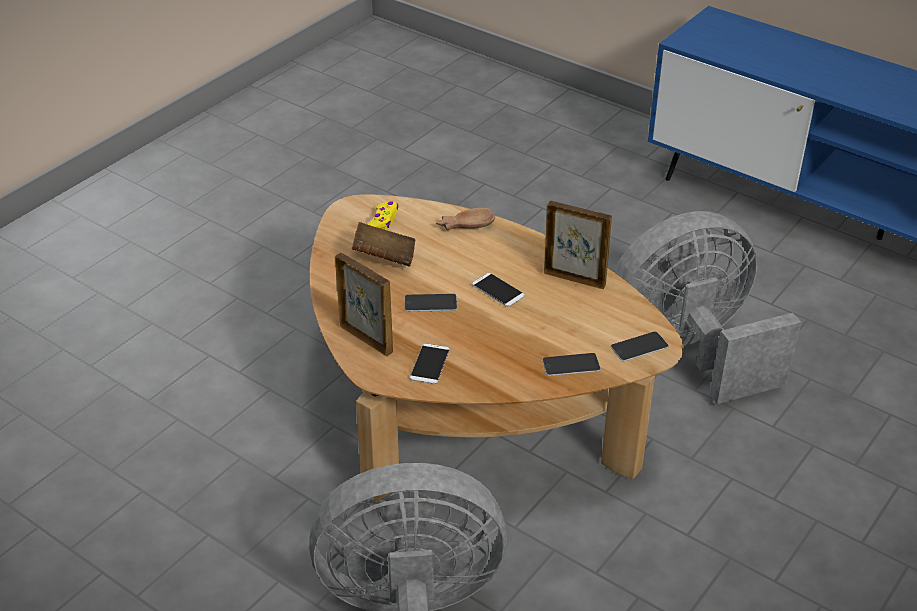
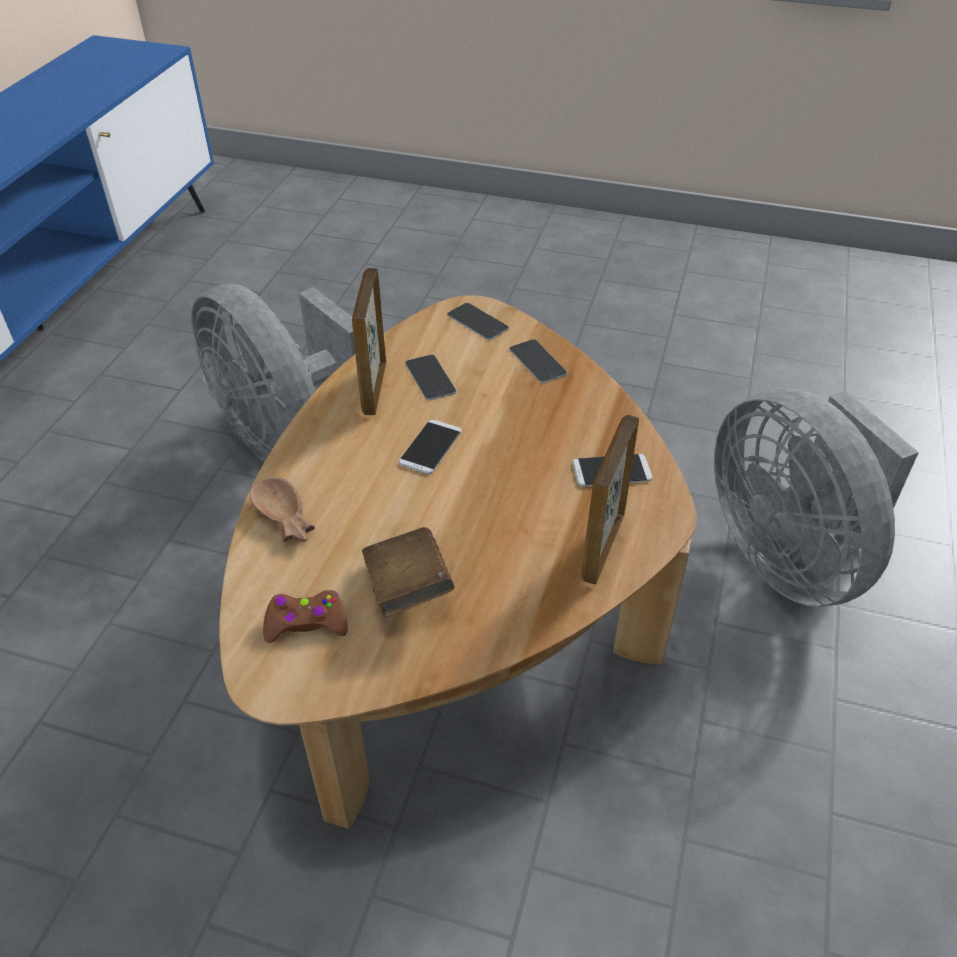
camera: 110 degrees left, 5 degrees up
(382, 221) = (306, 623): yellow game controller -> brown game controller
(430, 303) = (490, 504): phone -> phone (430, 377)

